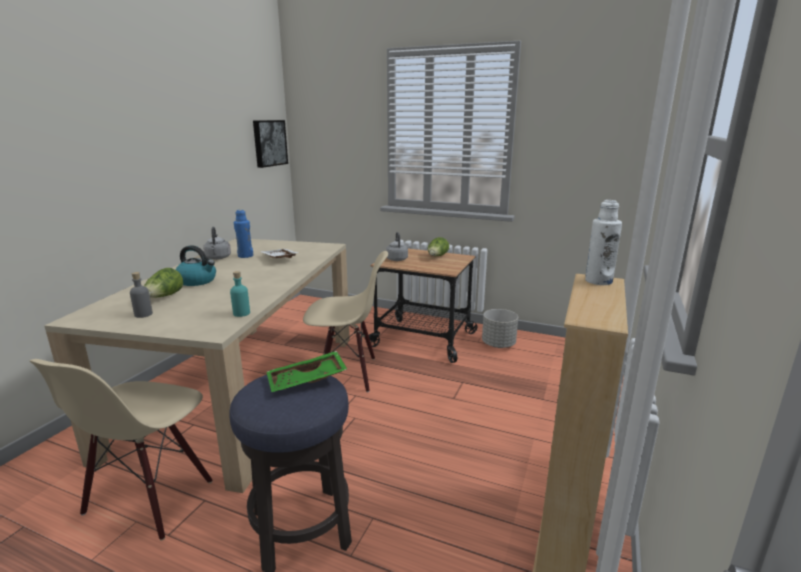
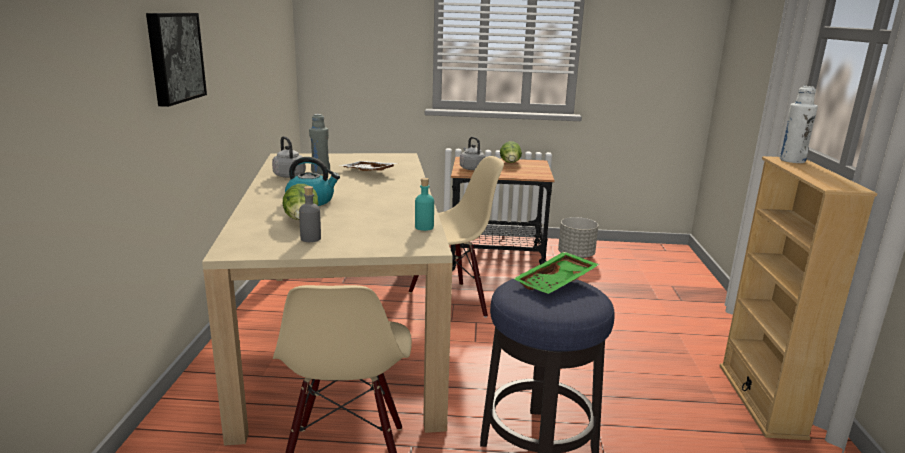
camera: 20 degrees left, 0 degrees up
(245, 256) = (320, 172): blue bottle -> grey bottle
(269, 143) = (283, 32): picture -> picture (174, 57)

